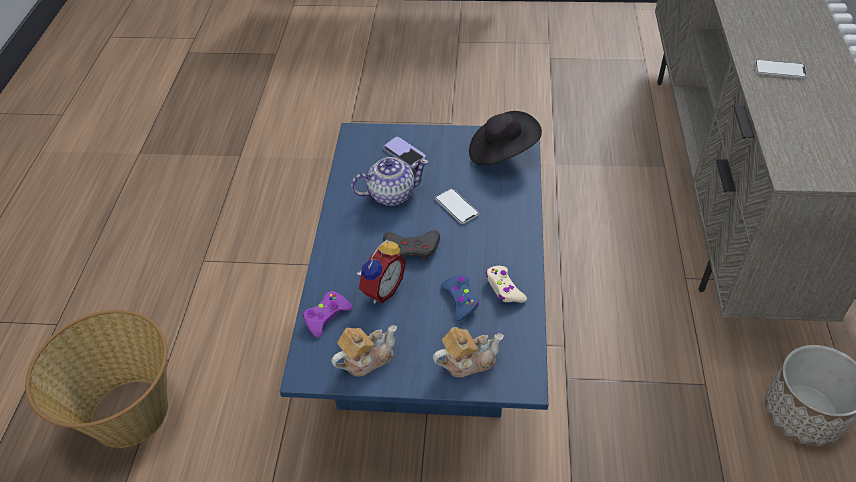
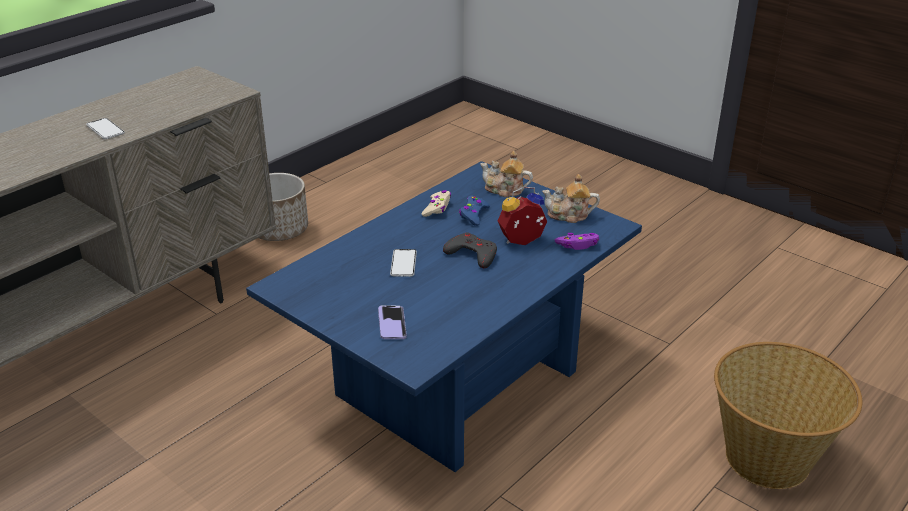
camera: 145 degrees left, 15 degrees down
(391, 194) = (444, 296): teapot -> none
(502, 152) = (309, 283): black hat -> none

